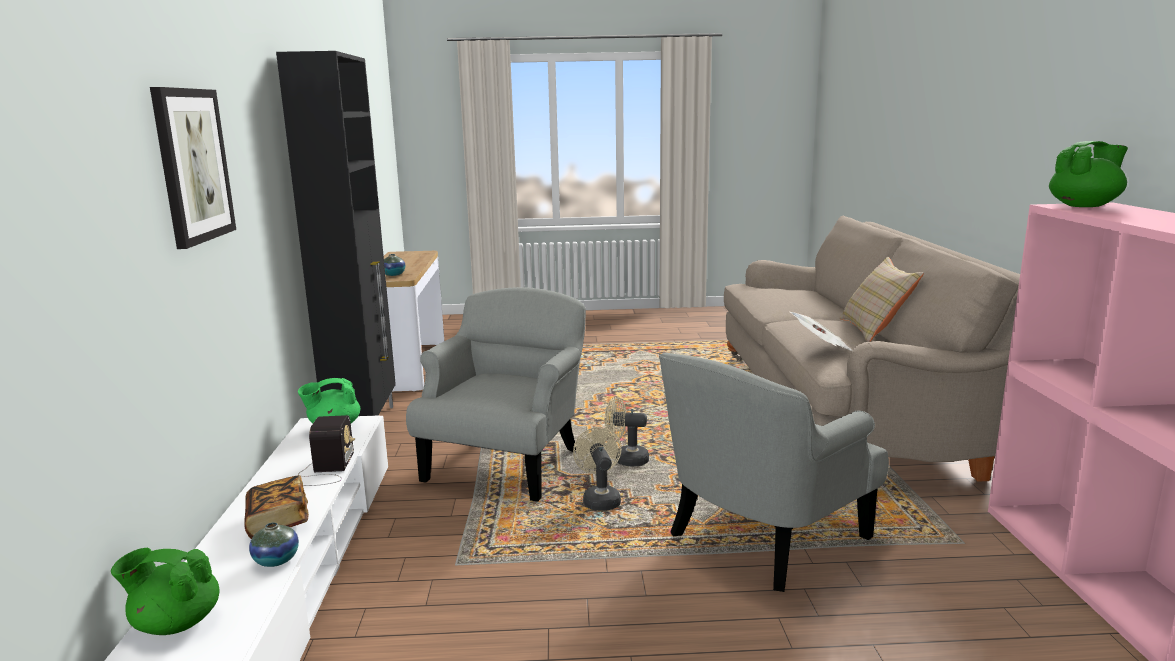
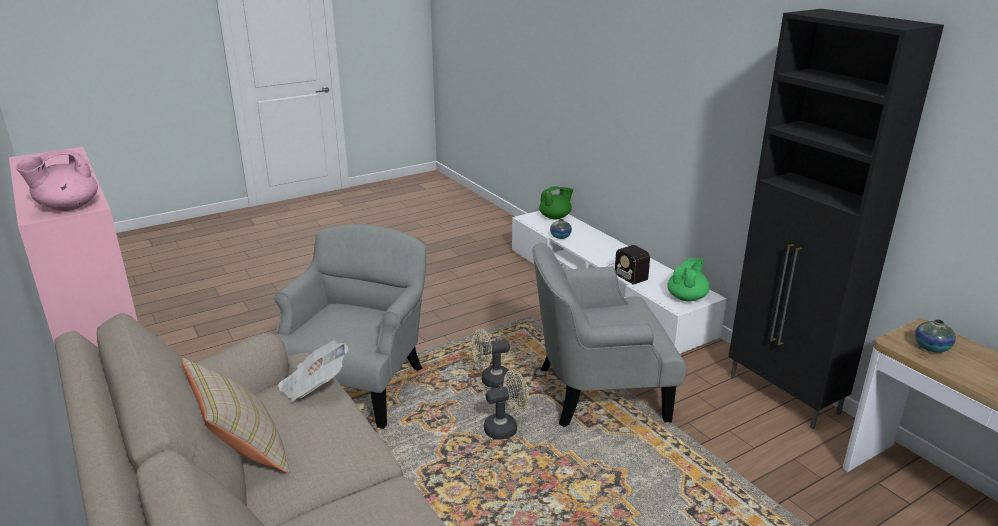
camera: 150 degrees right, 10 degrees up
(192, 165) = (668, 67): picture -> none
(278, 522) = (591, 247): book -> none
(507, 463) = (597, 392): grey armchair -> grey armchair turned 90 degrees clockwise
(600, 499) = (491, 380): beige fan -> beige fan turned 120 degrees clockwise
(1084, 206) = (67, 207): green teapot -> pink teapot

